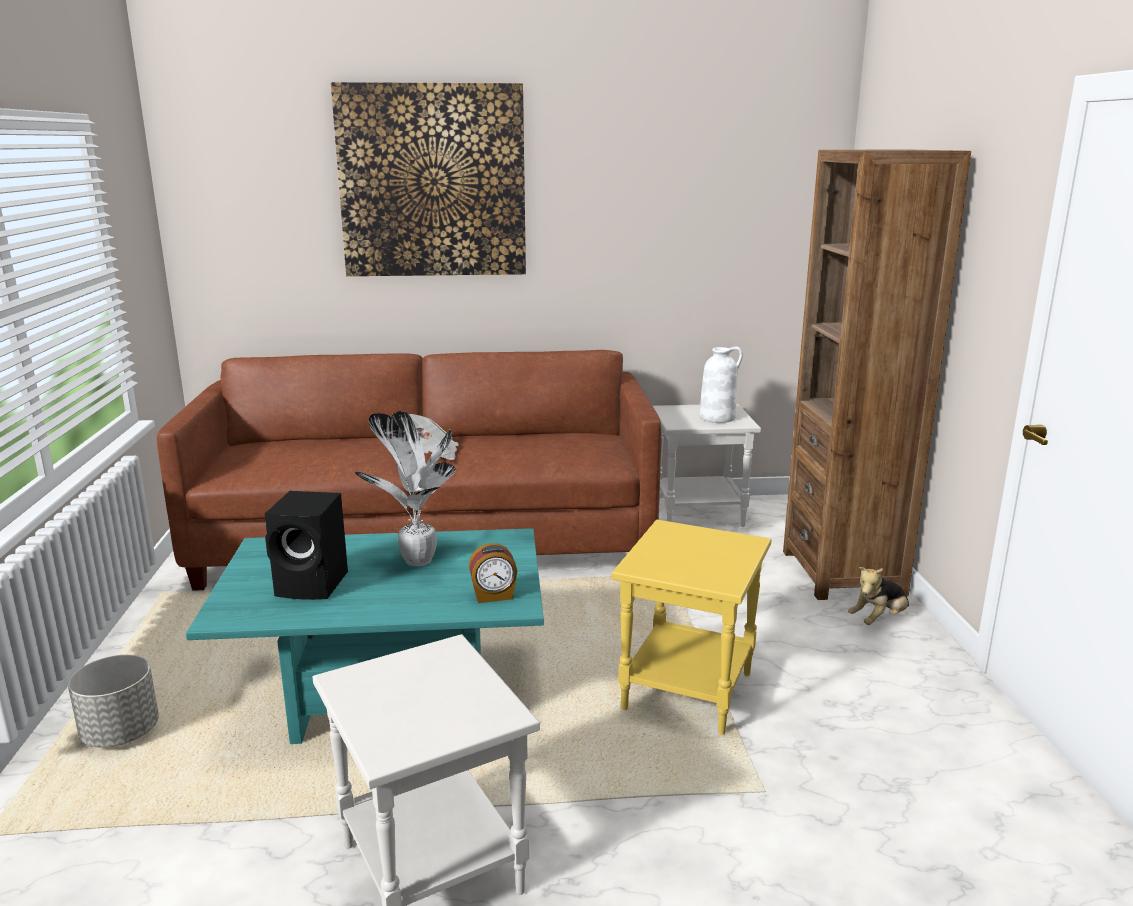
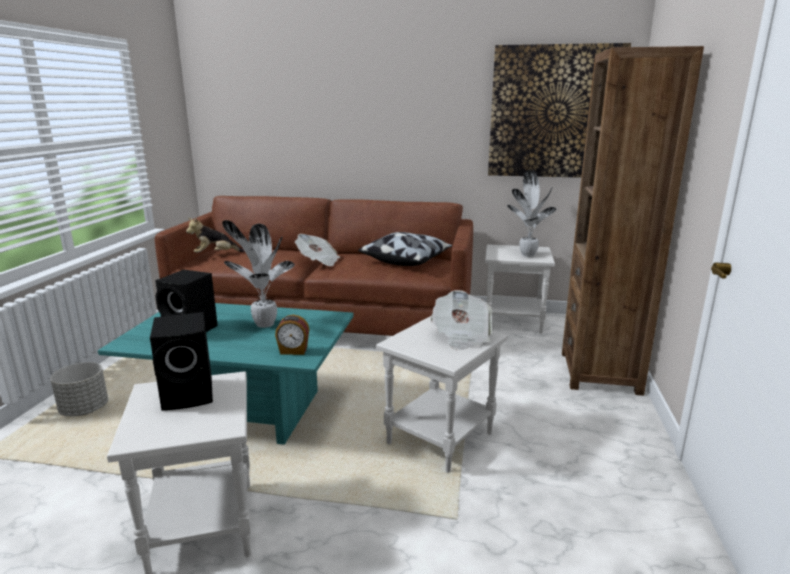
camera: 15 degrees right, 0 degrees up
(412, 677) = (190, 394): none -> black speaker
(432, 182) = (345, 87): picture -> picture (555, 112)
(557, 441) = (406, 260): none -> pillow
(689, 693) = (440, 440): yellow side table -> white side table
(715, 547) = (461, 336): none -> newspaper
(718, 417) = (527, 254): white vase -> potted plant
(879, 619) = (611, 409): plush toy -> plush toy (215, 254)

